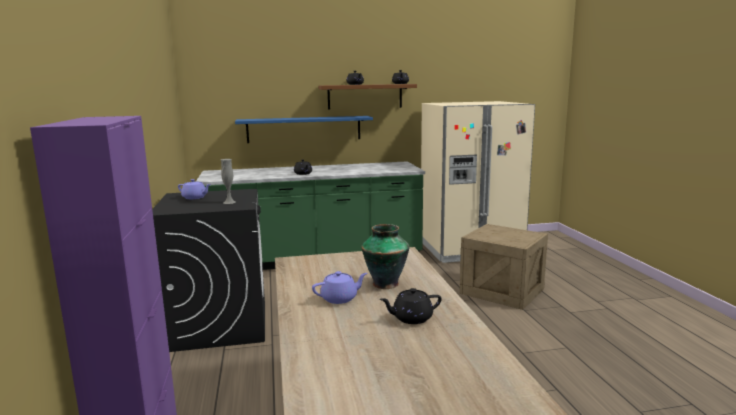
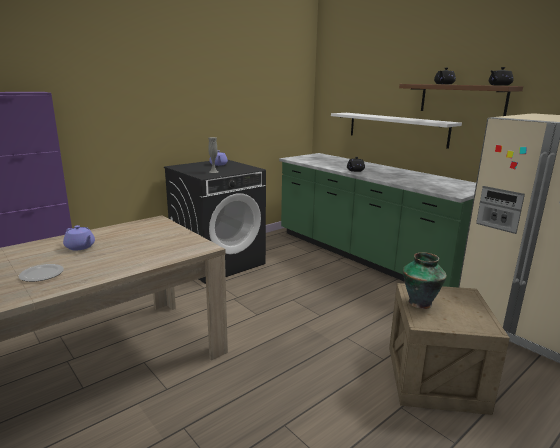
camera: 60 degrees right, 5 degrees up
(304, 129) = (396, 129): blue shelf -> white shelf
(384, 283) = (117, 254): vase -> vase (420, 303)
(411, 318) = (41, 275): black teapot -> plate

